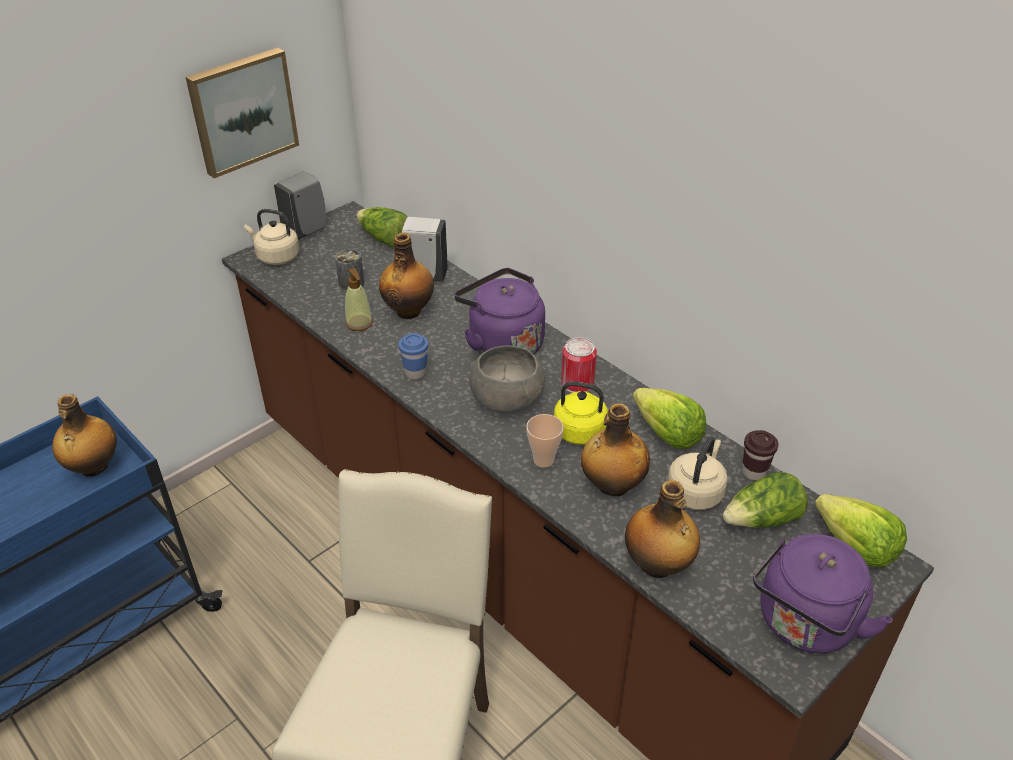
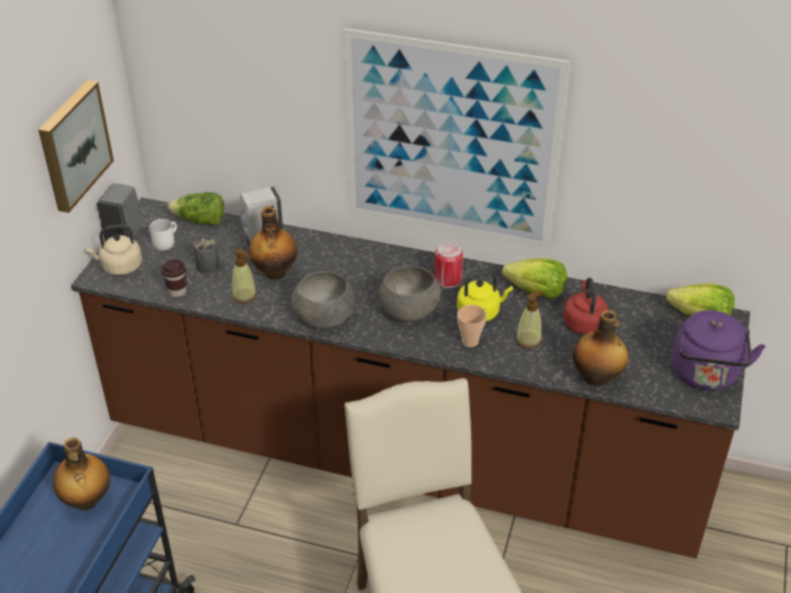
camera: 30 degrees left, 0 degrees up
(335, 248) = (165, 242): none -> white mug
(415, 373) = (324, 316): blue cup -> grey bowl
(502, 343) = (369, 271): purple kettle -> none
(612, 485) = (528, 340): bottle -> soap dispenser
(615, 216) = (450, 142): none -> picture
(696, 492) = (583, 322): beige kettle -> red kettle
(754, 472) = (609, 295): brown cup -> brown cup (177, 292)
(762, 520) = (636, 323): lettuce -> none

